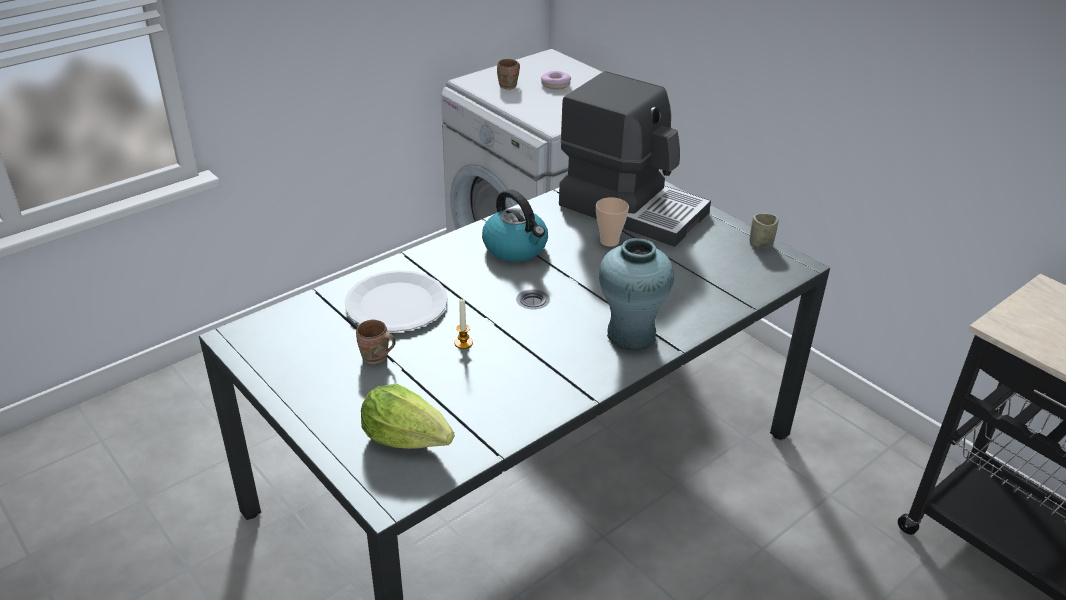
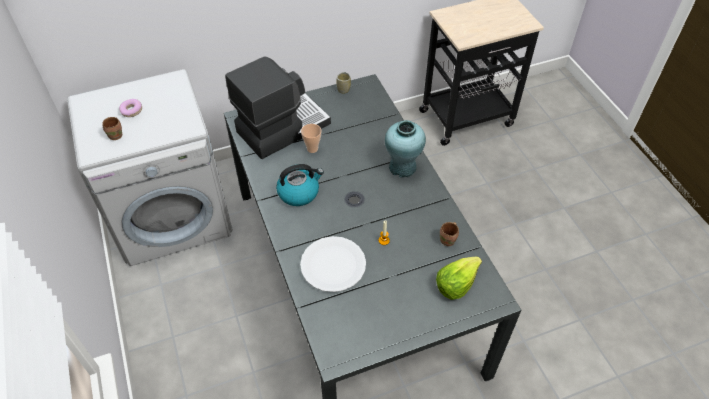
camera: 70 degrees left, 15 degrees up
(376, 358) = (383, 285): brown mug -> brown mug (448, 240)

